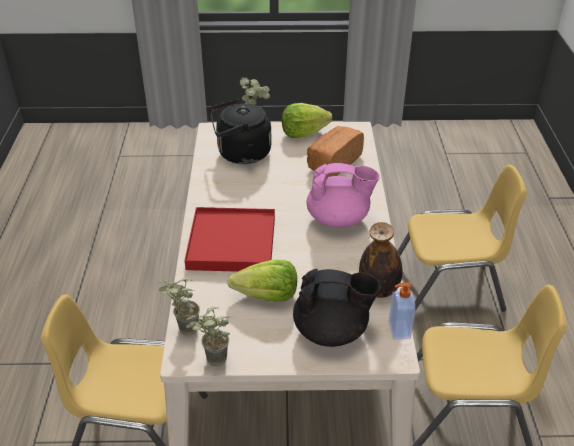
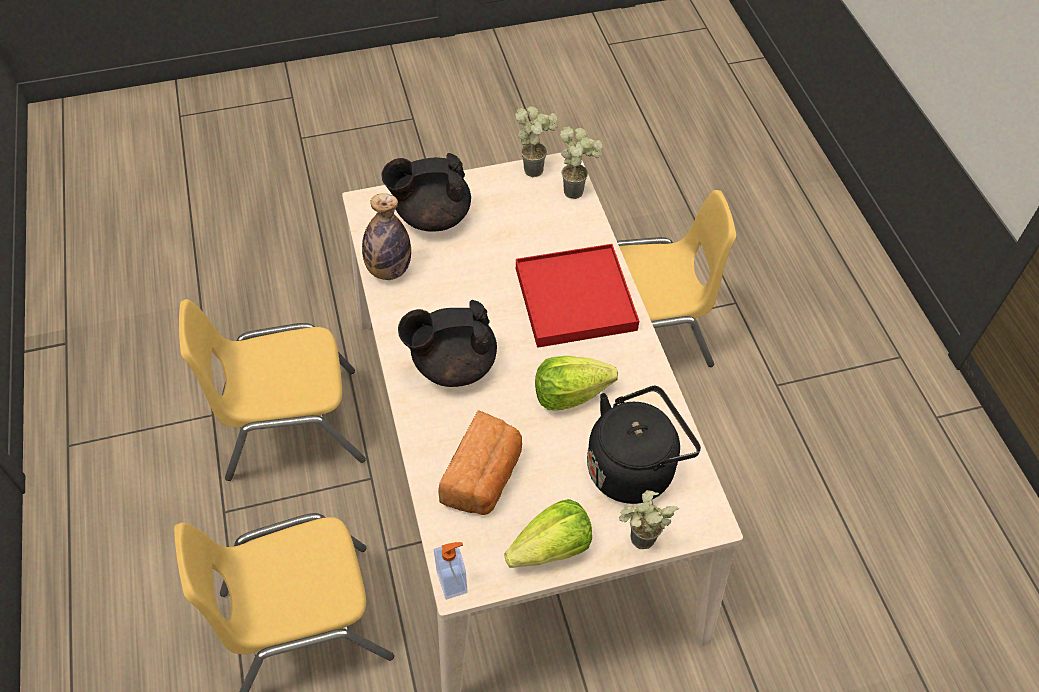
camera: 165 degrees right, 15 degrees up
(267, 296) = (508, 240): lettuce -> lettuce (570, 394)
(339, 219) = (452, 364): pink teapot -> black teapot
(398, 330) = (364, 228): soap dispenser -> soap dispenser (453, 581)

